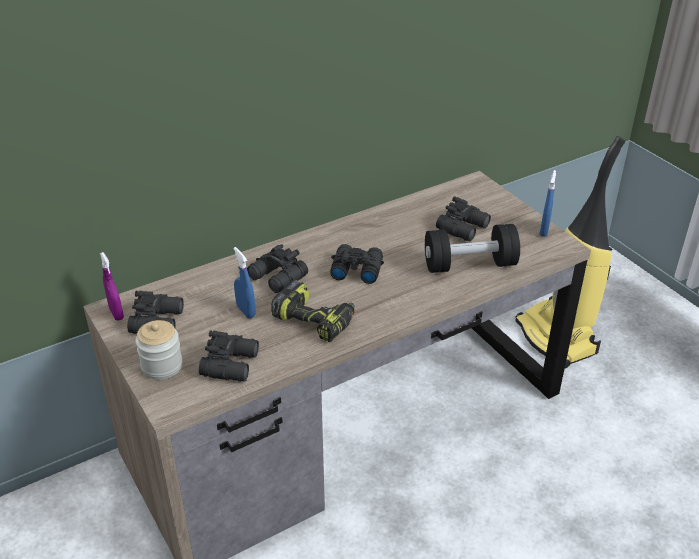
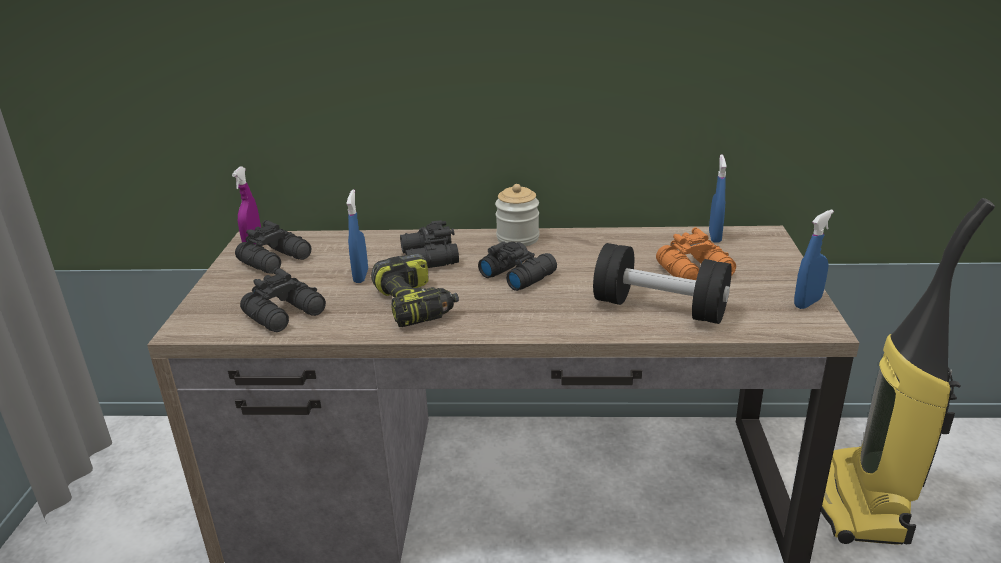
camera: 35 degrees right, 10 degrees down
(162, 366) = (228, 295): jar -> jar (518, 239)
(448, 194) = (715, 237): none -> blue spray bottle
(464, 228) = (696, 272): black binoculars -> orange binoculars

